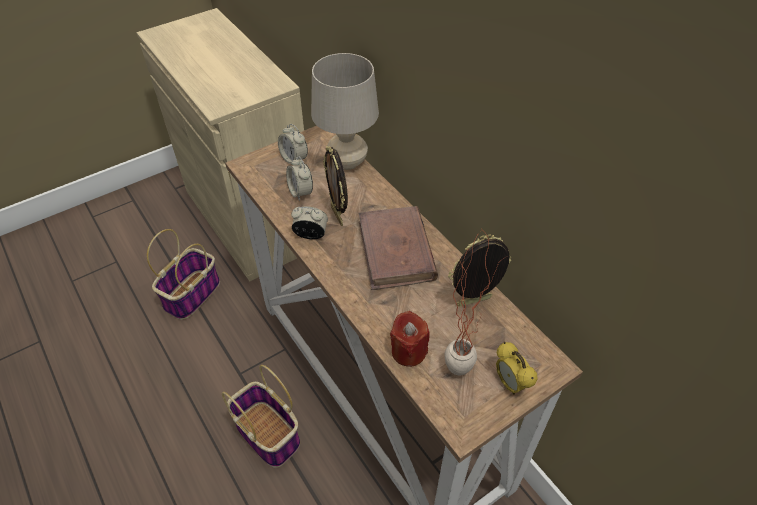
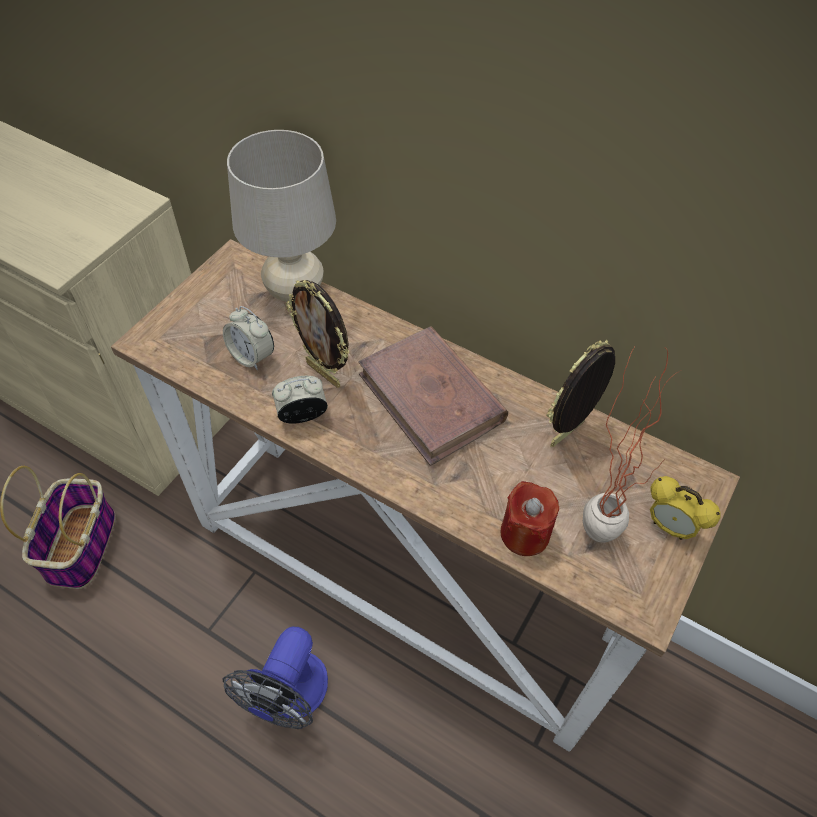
camera: 25 degrees left, 5 degrees up
(269, 434) = (289, 697): basket -> fan
(294, 159) = (214, 309): alarm clock -> none

